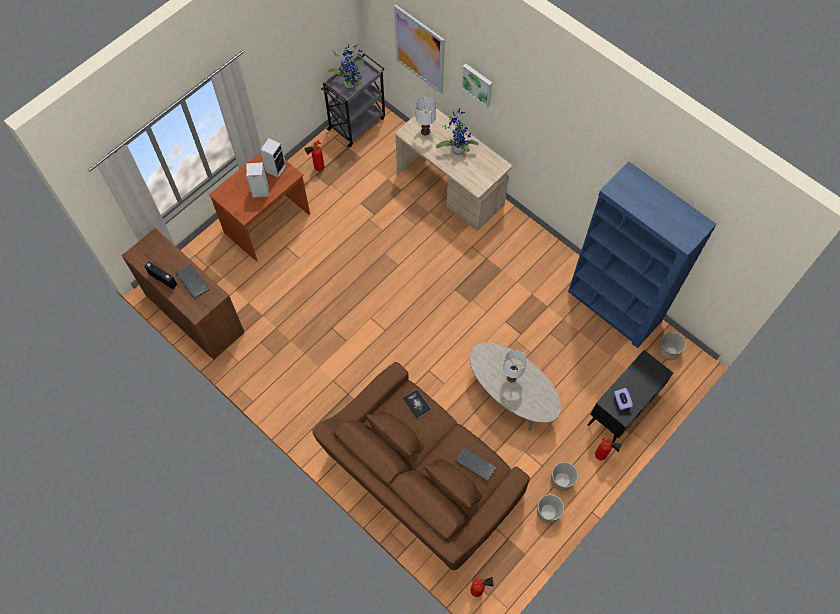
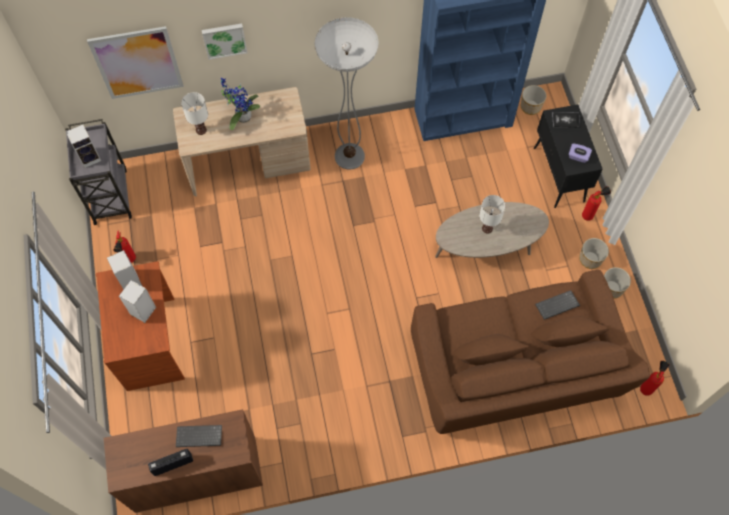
camera: 55 degrees left, 0 degrees up
(350, 83) = (90, 157): potted plant -> speaker
(417, 404) = (467, 317): book -> book (565, 120)
(511, 249) = (349, 156): none -> floor lamp

